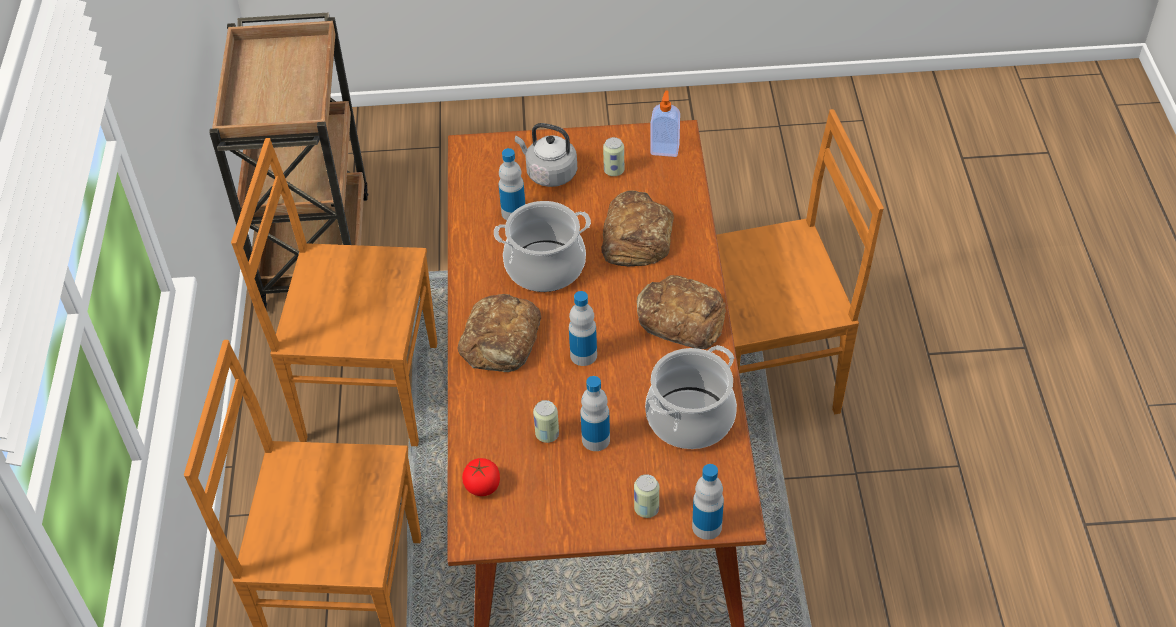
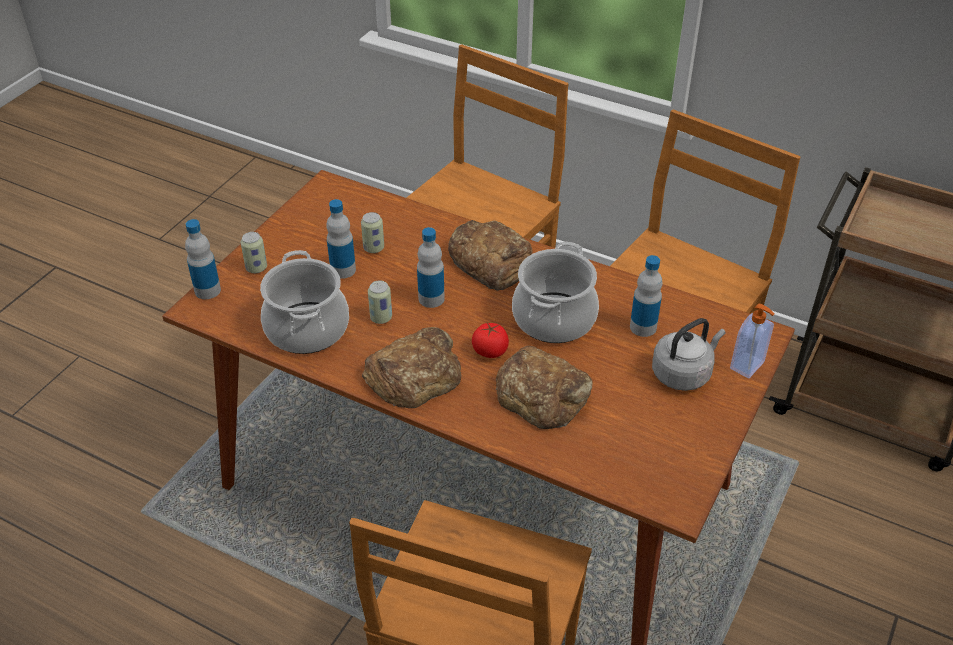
camera: 120 degrees right, 5 degrees down
(482, 486) = (362, 202): tomato -> tomato (490, 351)
(614, 171) = (653, 423): can -> can (381, 318)
(665, 149) = (660, 481): soap dispenser -> soap dispenser (748, 366)

